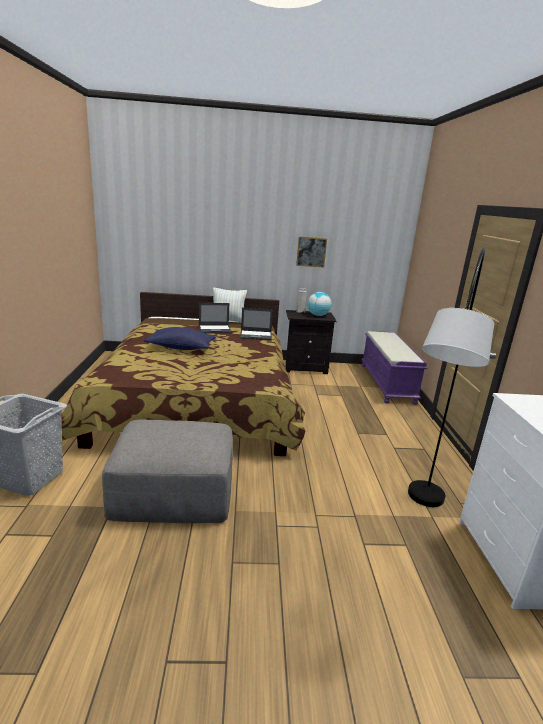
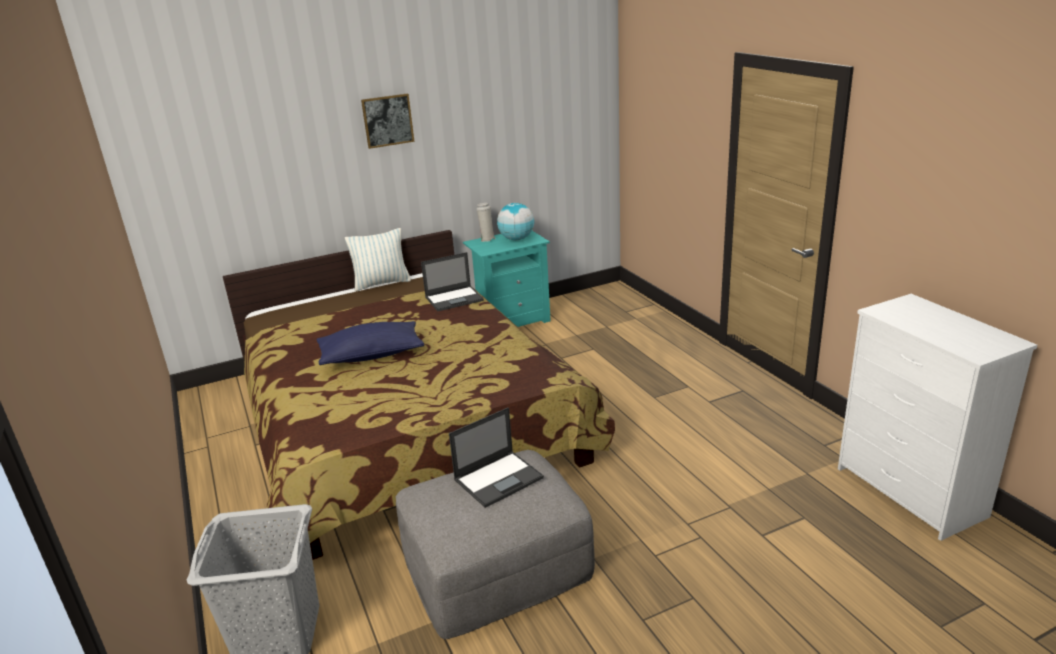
camera: 20 degrees left, 5 degrees up
(215, 329) = (386, 306): laptop -> laptop (499, 478)
(305, 367) = (512, 320): black nightstand -> turquoise nightstand
(311, 252) = (482, 144): picture -> picture (387, 120)
(387, 383) = (636, 310): purple bench -> none
(414, 537) = (806, 505): grey floor lamp -> none

